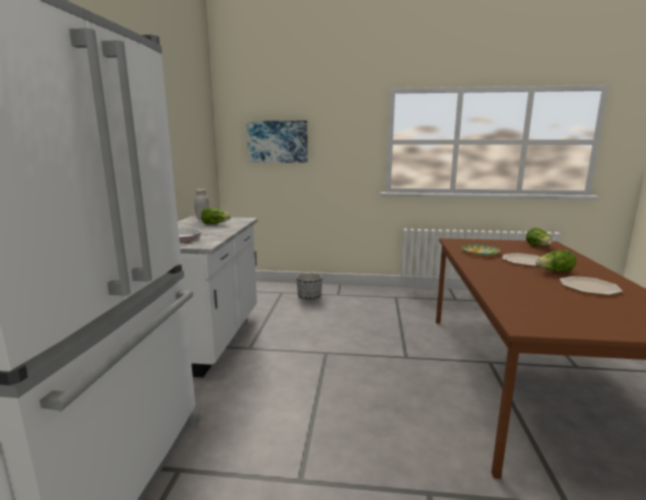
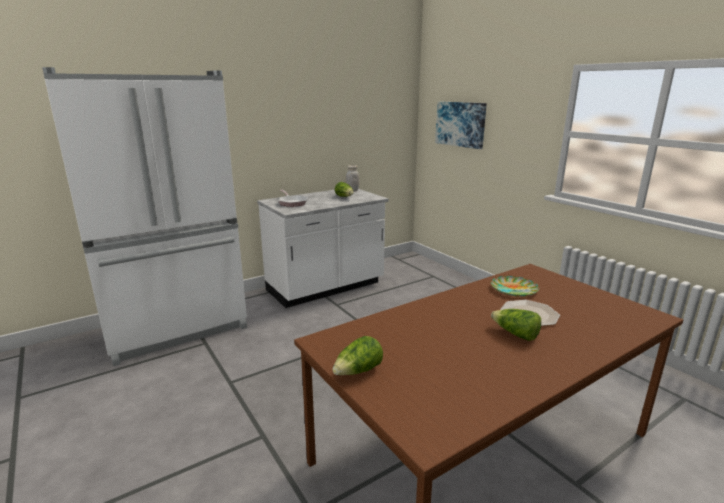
camera: 50 degrees right, 5 degrees up
(309, 297) = (447, 288): planter -> none
(538, 246) = (618, 312): lettuce -> lettuce (358, 371)
(589, 287) = (489, 358): plate -> none

